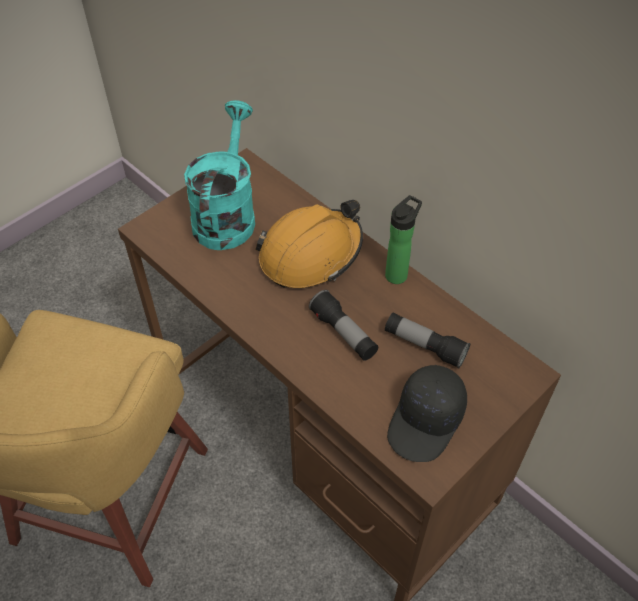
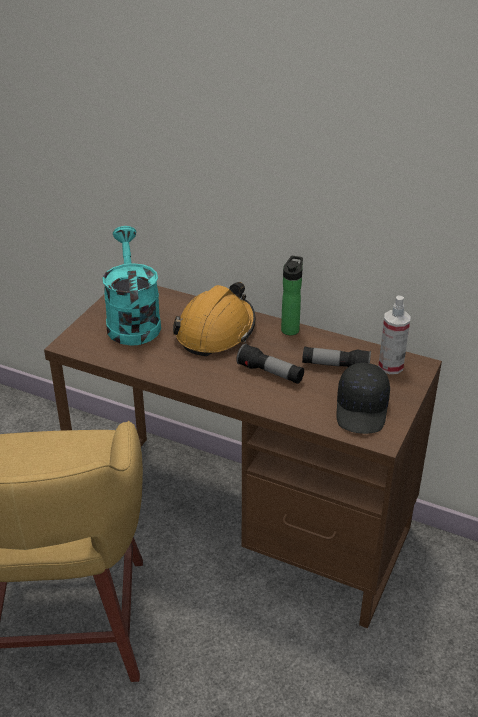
camera: 20 degrees left, 15 degrees down
(492, 365) = (390, 366): none -> spray bottle

